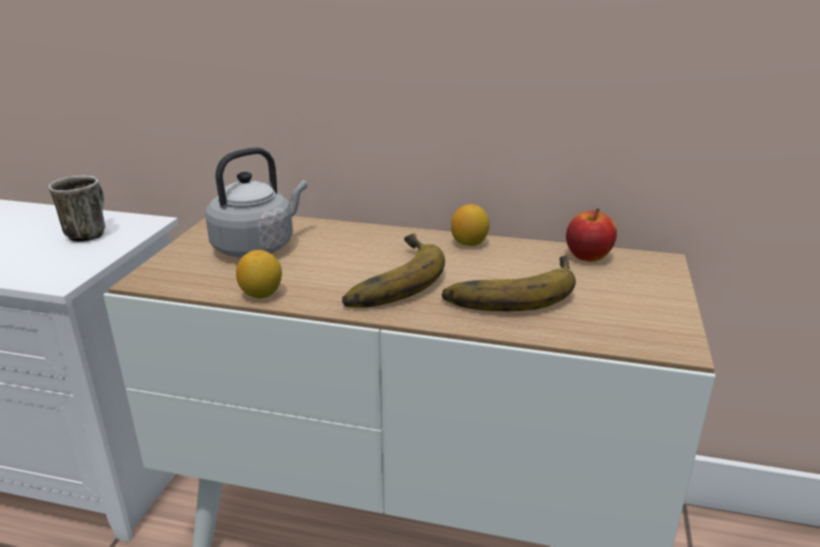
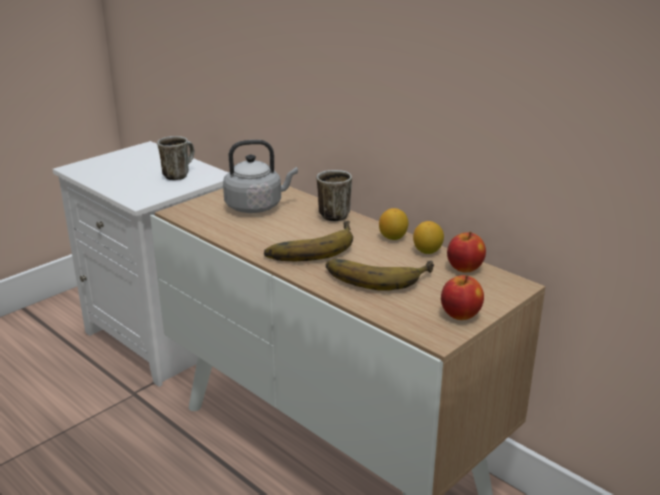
camera: 30 degrees right, 0 degrees up
(261, 294) = (228, 236): lemon -> lemon (427, 251)
(368, 233) = (334, 214): none -> mug
(658, 310) = (460, 315): none -> apple

